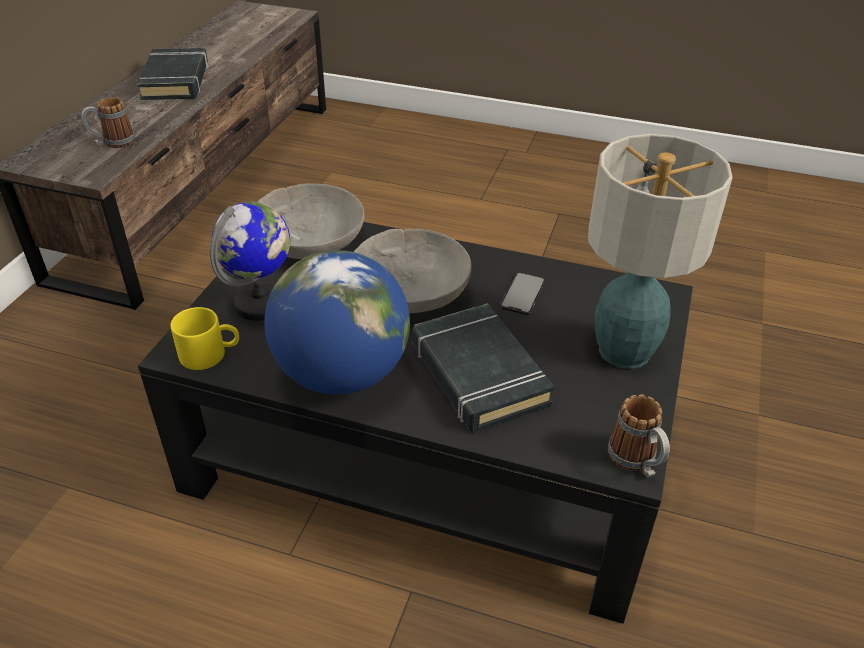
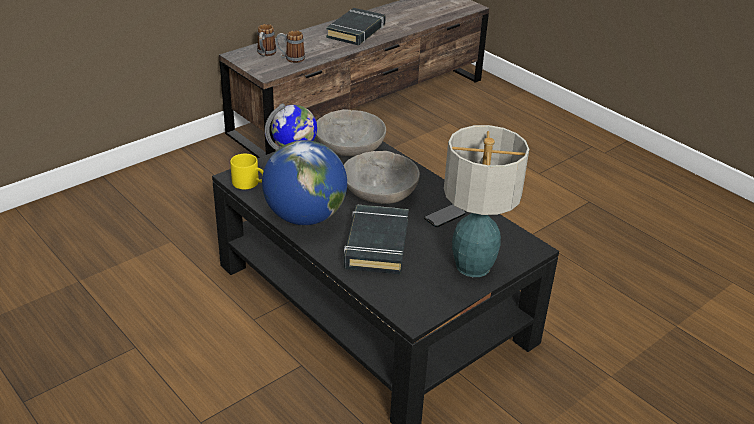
camera: 30 degrees right, 5 degrees down
(636, 462) = (418, 317): mug -> mug (265, 54)

